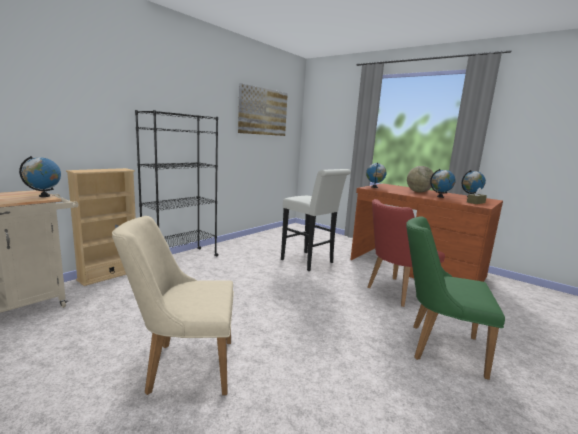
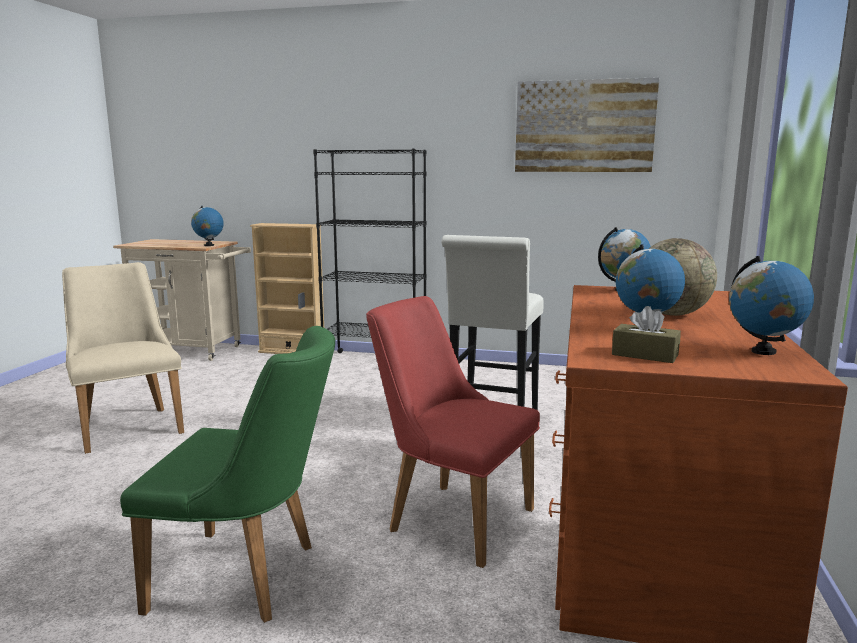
camera: 65 degrees right, 0 degrees up
(437, 346) = (249, 577): green chair -> green chair turned 105 degrees clockwise

